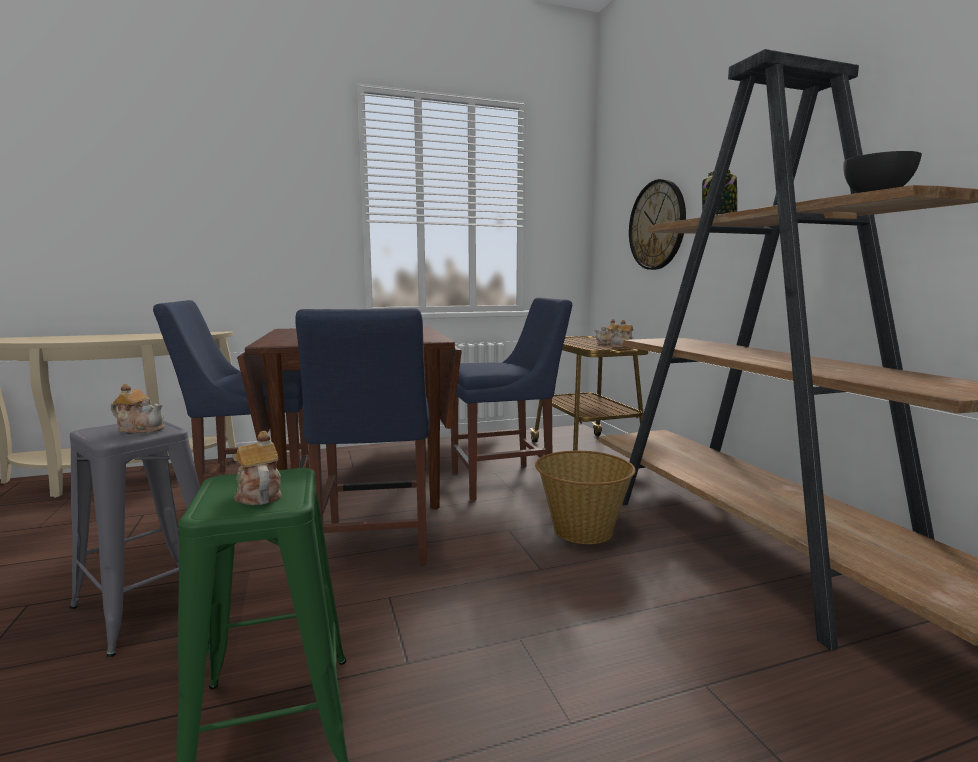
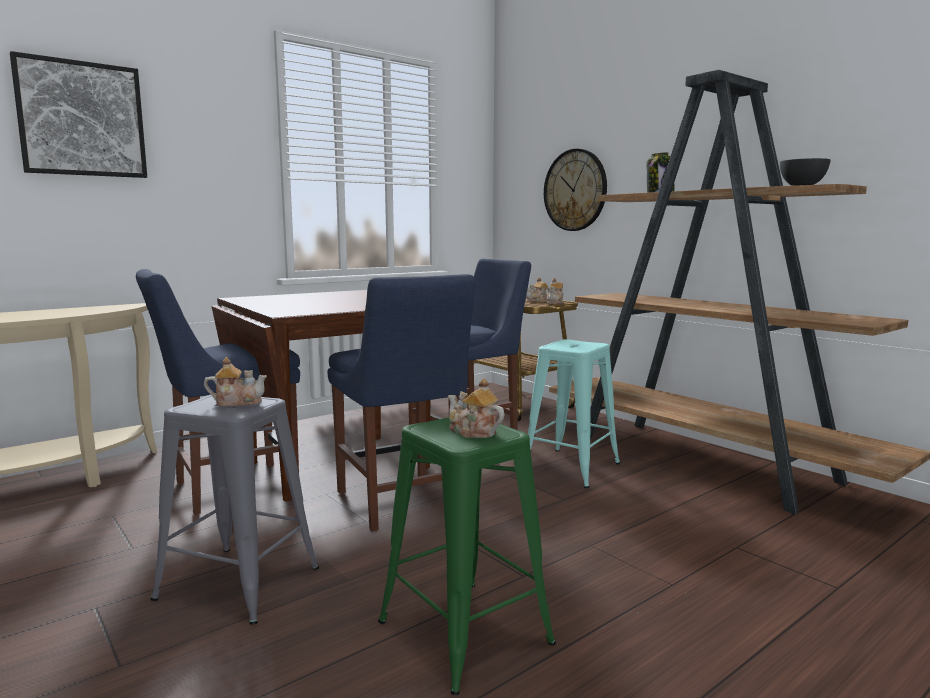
camera: 20 degrees left, 0 degrees up
(181, 174) = (82, 119): none -> picture
(582, 531) = (570, 468): basket -> turquoise stool

